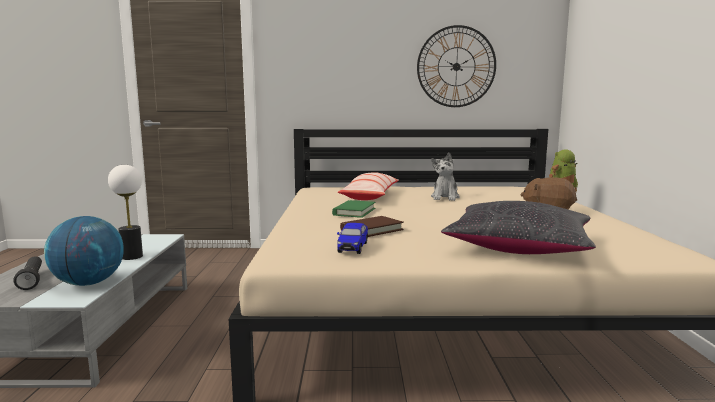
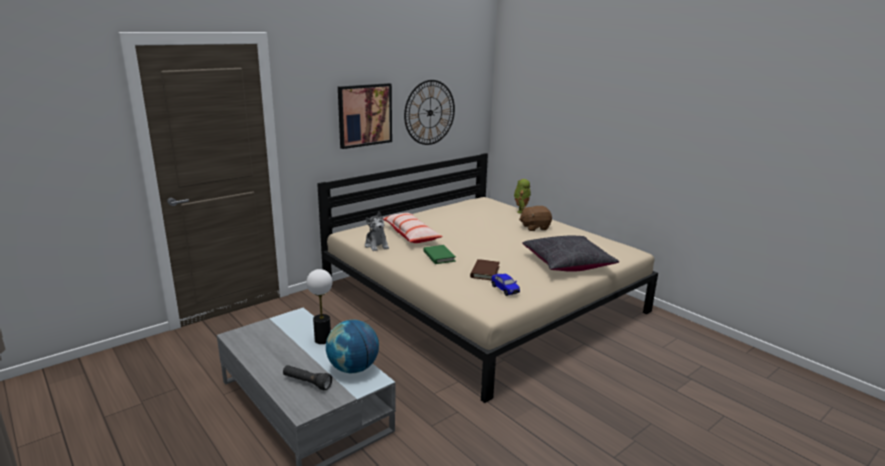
camera: 40 degrees left, 10 degrees up
(361, 61) = (364, 115): none -> picture
(445, 197) = (458, 224): plush toy -> plush toy (376, 245)

